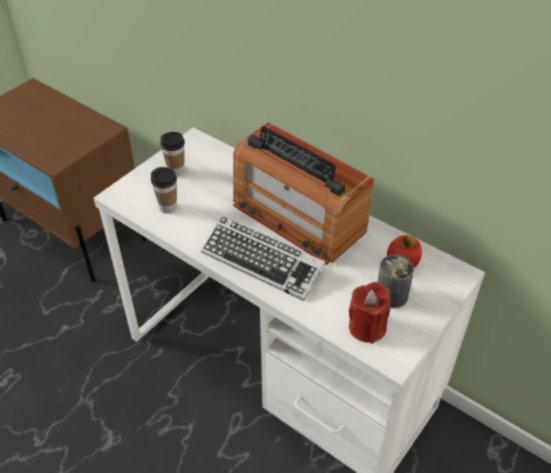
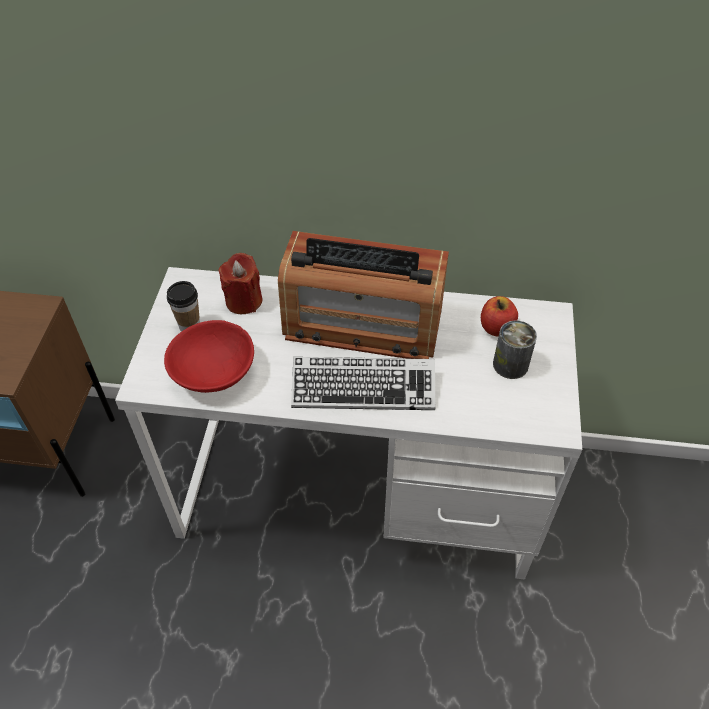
camera: 30 degrees left, 5 degrees up
(168, 207) = (214, 373): cup -> red bowl
(367, 327) = (512, 408): red candle -> red candle (244, 301)

